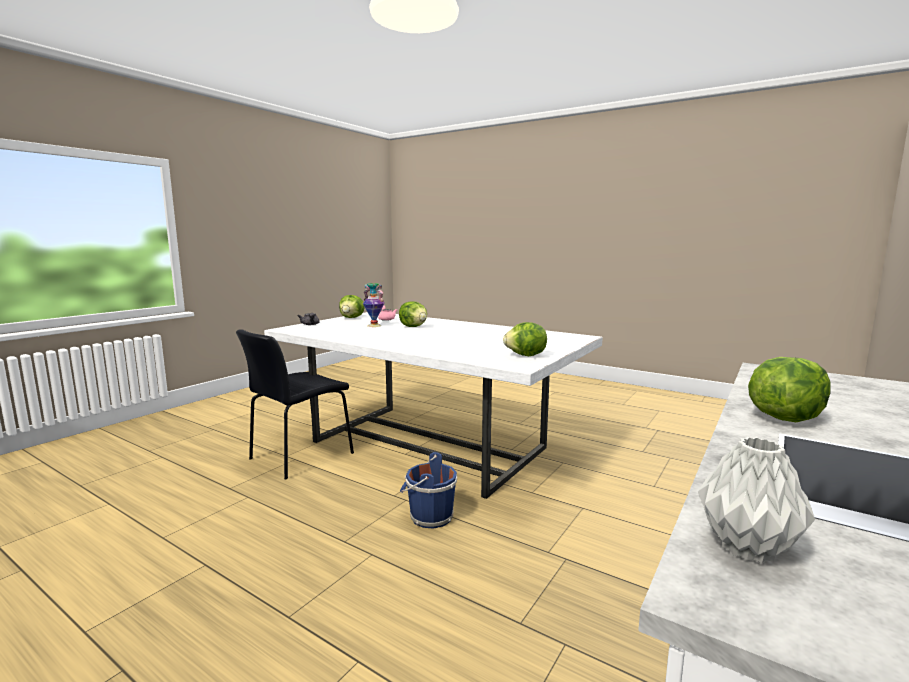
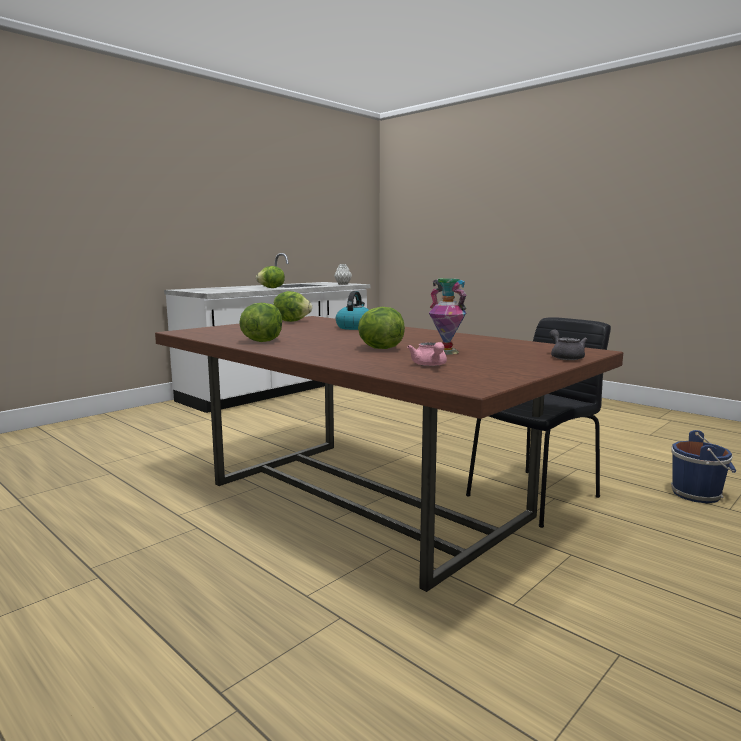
camera: 170 degrees left, 0 degrees up
(352, 318) = (507, 371): lettuce -> lettuce (262, 341)
(429, 516) = (382, 440): blue bucket -> blue bucket (698, 494)
(430, 445) = (363, 498): white dining table -> brown dining table
(447, 347) = (354, 327): none -> kettle

